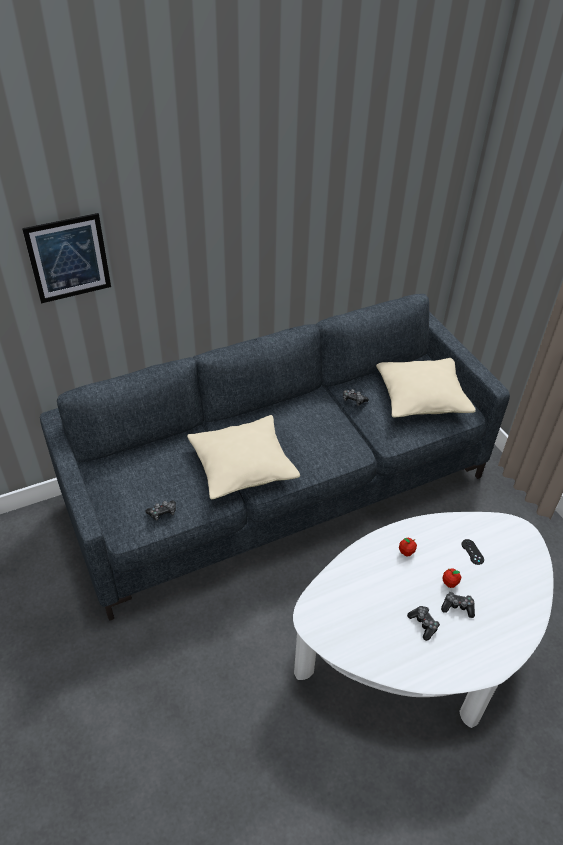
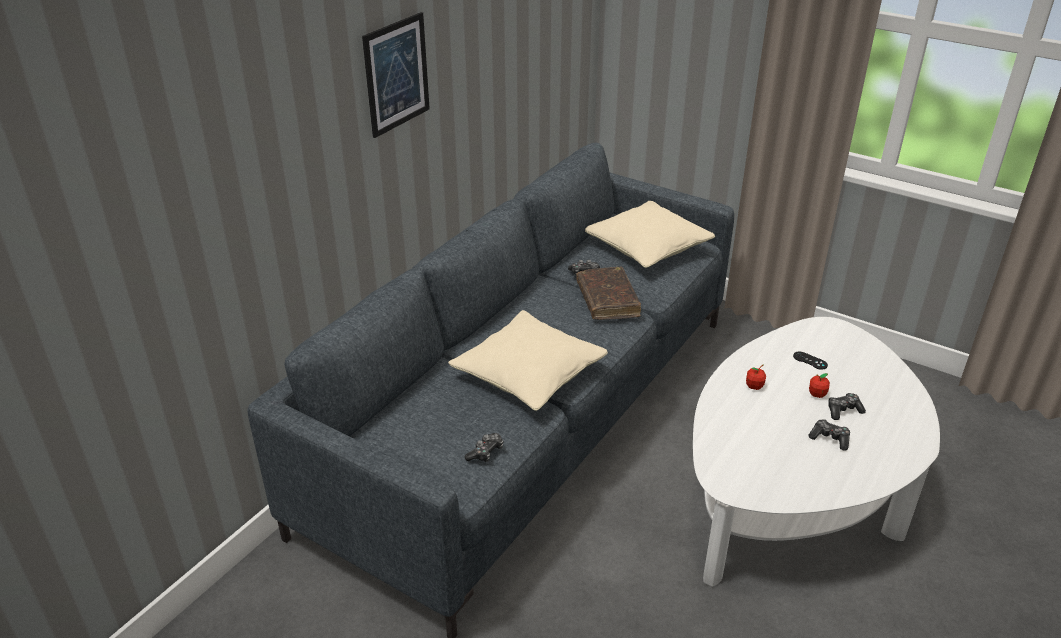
camera: 30 degrees left, 10 degrees down
(68, 258) = (264, 161): picture -> picture (396, 74)
(348, 431) = (607, 300): none -> brown book

